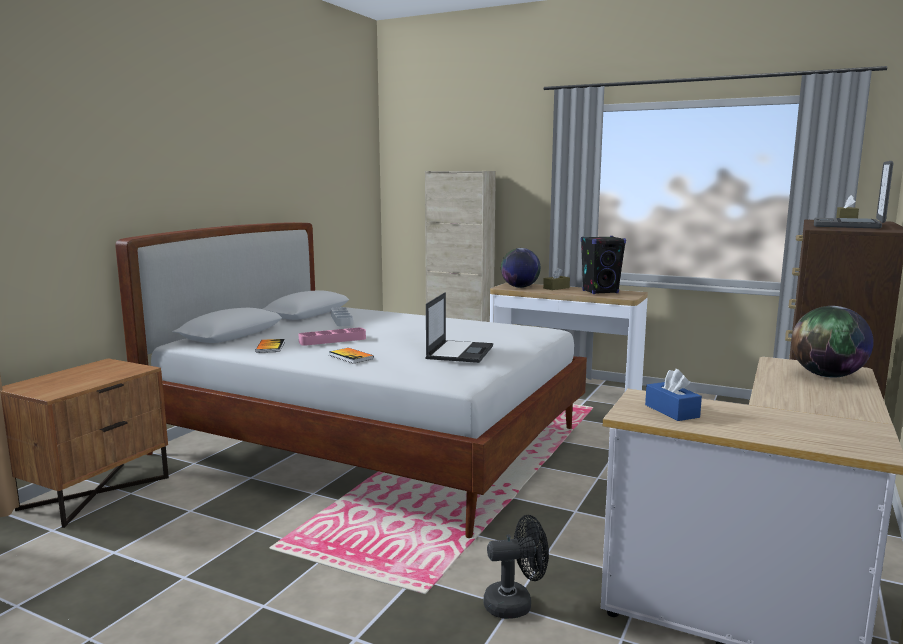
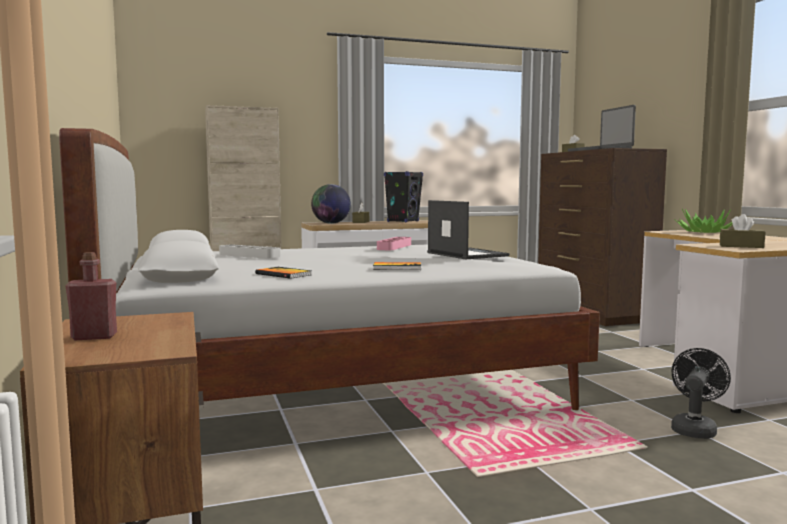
camera: 45 degrees left, 5 degrees down
(70, 375) = (94, 337): none -> red bottle
(332, 340) = (323, 263): pink tray -> pink tray (394, 247)
(671, 411) = (741, 246): blue tissue box -> brown tissue box
(827, 376) = (704, 232): globe -> potted plant

